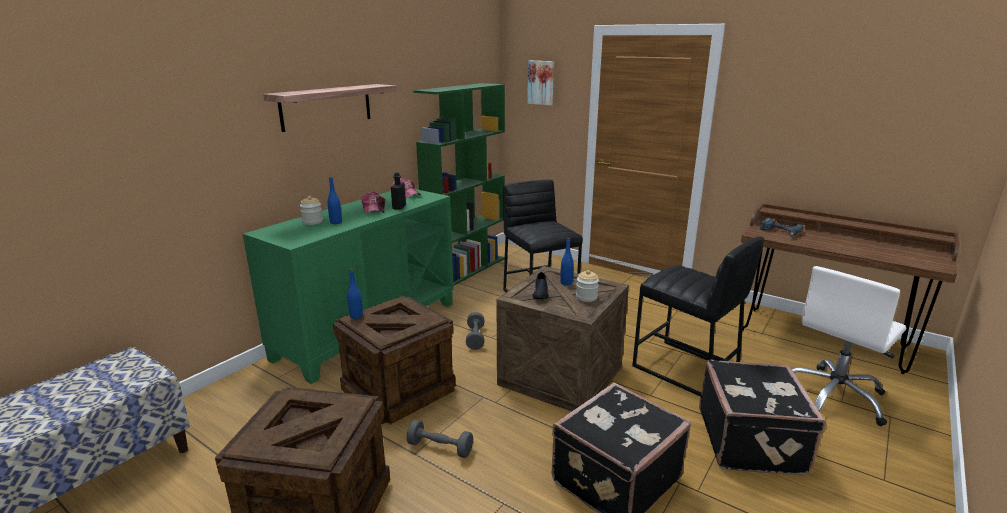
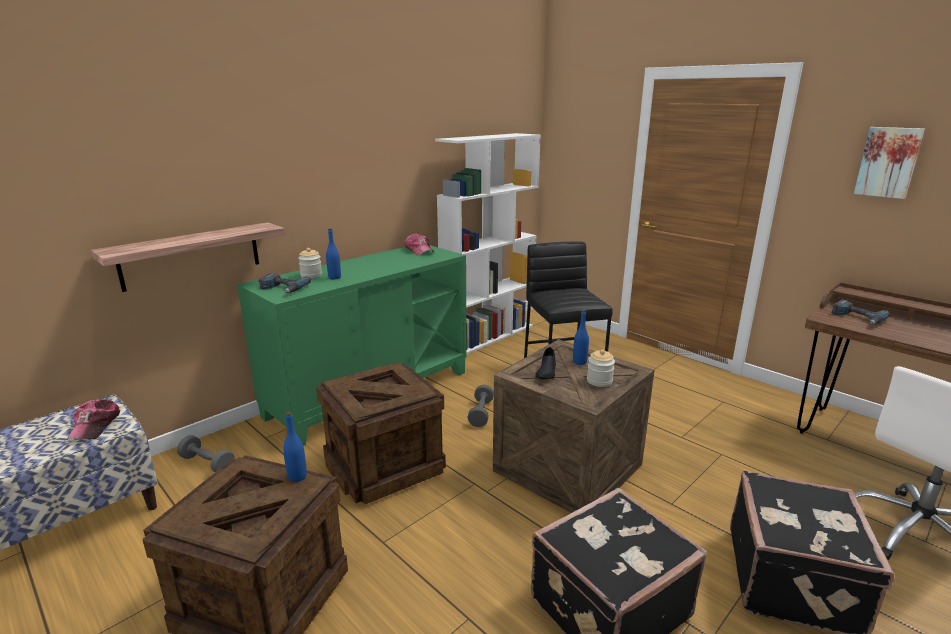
camera: 10 degrees right, 0 degrees up
(290, 235) = (282, 289): none -> power drill
(326, 106) = (336, 153): shelf -> shelf (191, 255)
(356, 316) = (341, 381): blue bottle -> blue bottle (297, 477)
(374, 209) = (380, 265): cap -> cap (95, 426)
(399, 207) = (406, 264): black bottle -> none
(440, 448) = (412, 539): grey dumbbell -> grey dumbbell (207, 463)
(466, 270) = (488, 336): green bookcase -> white bookcase
(541, 82) = (583, 133): picture -> picture (888, 162)
(685, 369) = (721, 476): black stool -> none

